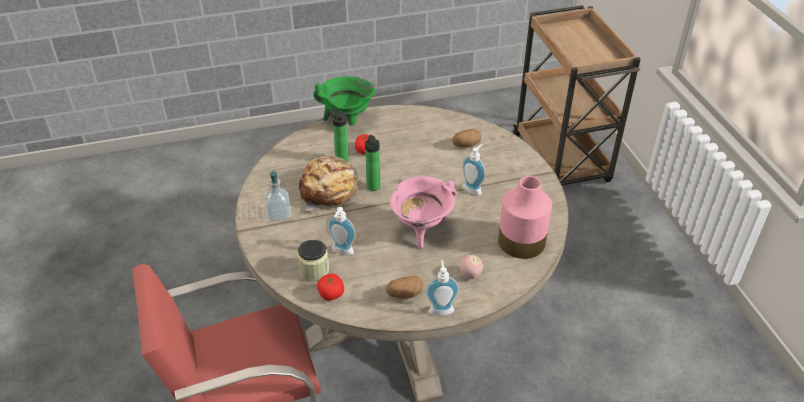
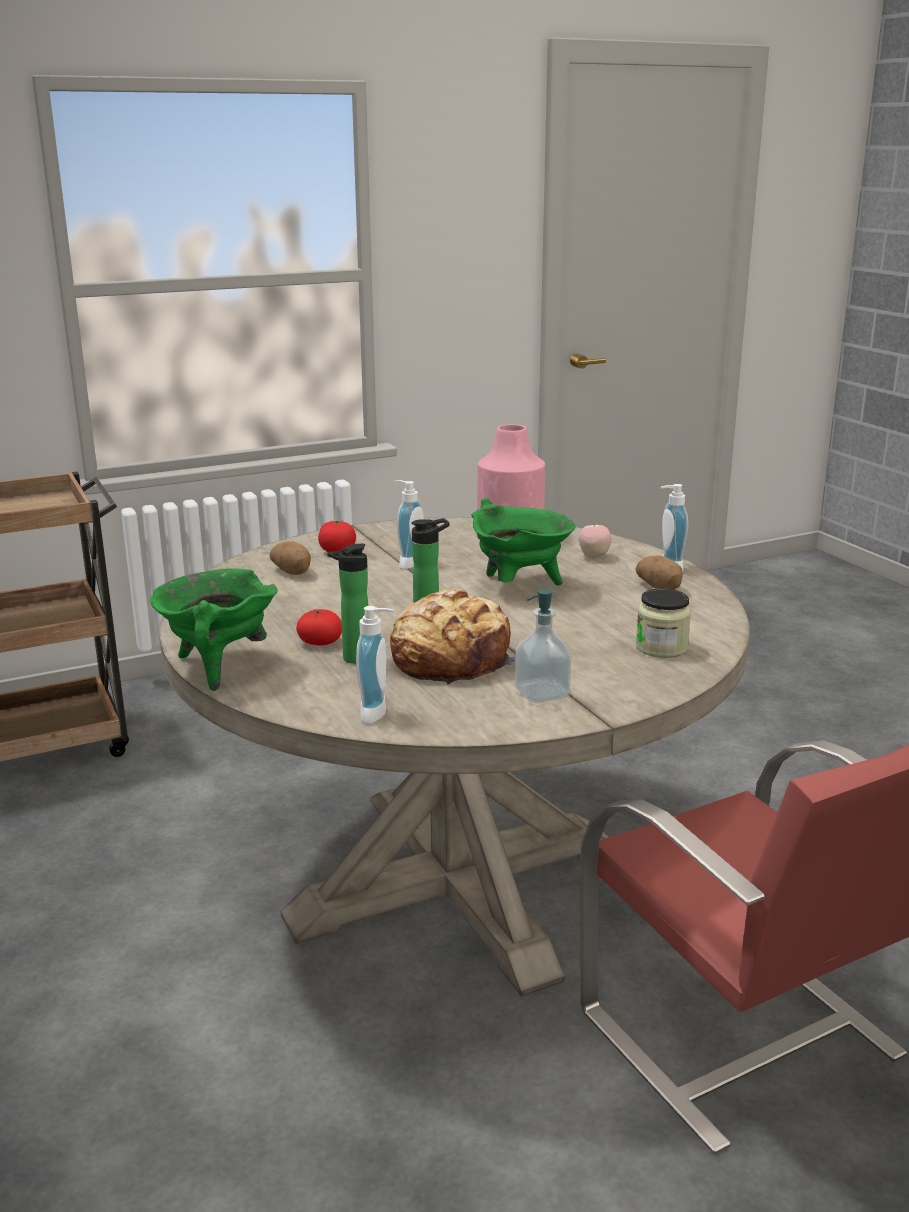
camera: 100 degrees left, 20 degrees down
(331, 294) = (701, 631): tomato -> tomato (337, 551)
(341, 252) = (605, 633): soap dispenser -> soap dispenser (378, 714)
(422, 230) = (519, 587): pink cooking pot -> green cooking pot

